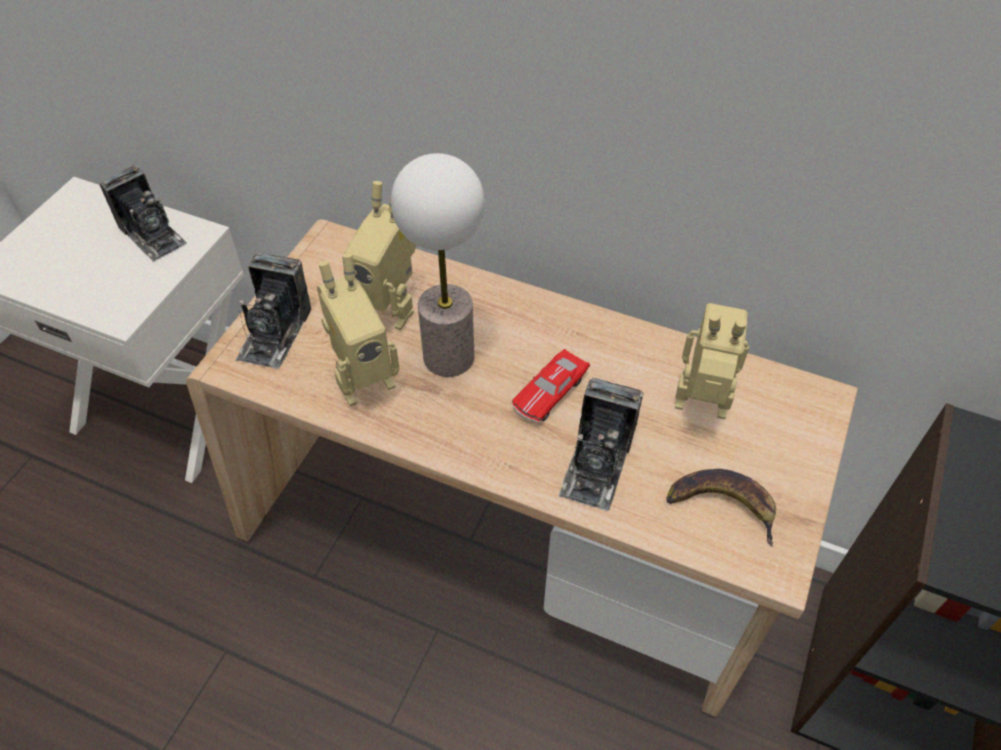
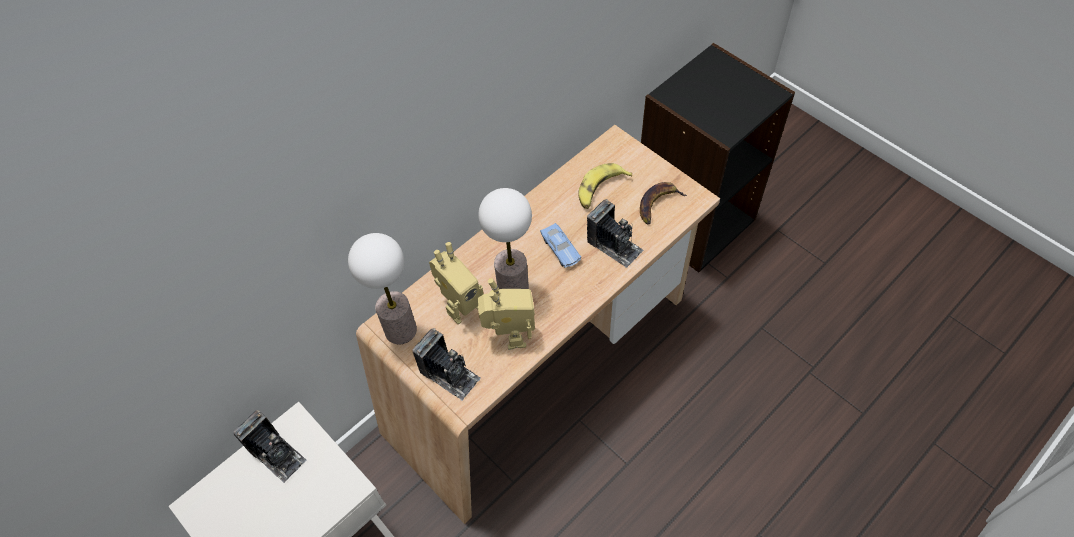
camera: 65 degrees left, 5 degrees up
(152, 235) = (277, 454): camera -> camera turned 60 degrees clockwise
(328, 260) = (401, 330): none -> table lamp
(550, 392) = (560, 249): red toy car -> blue toy car
(700, 410) = (600, 190): toy robot -> banana

